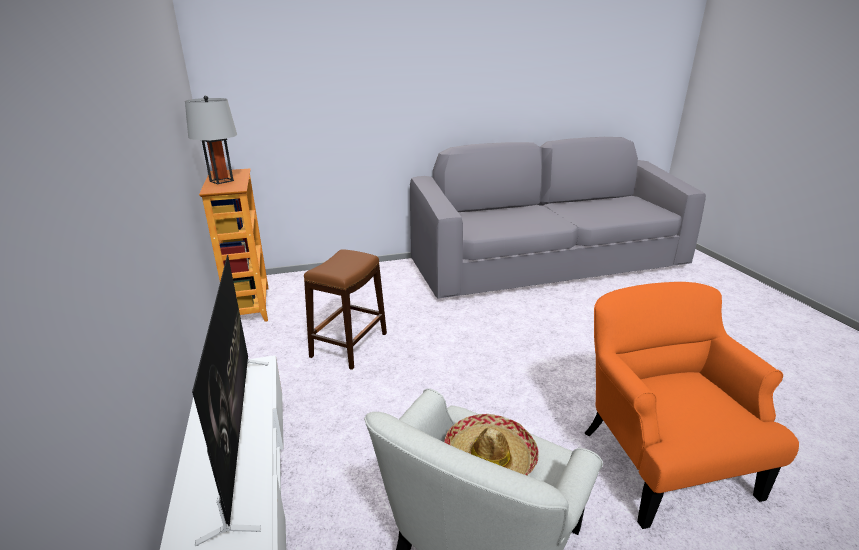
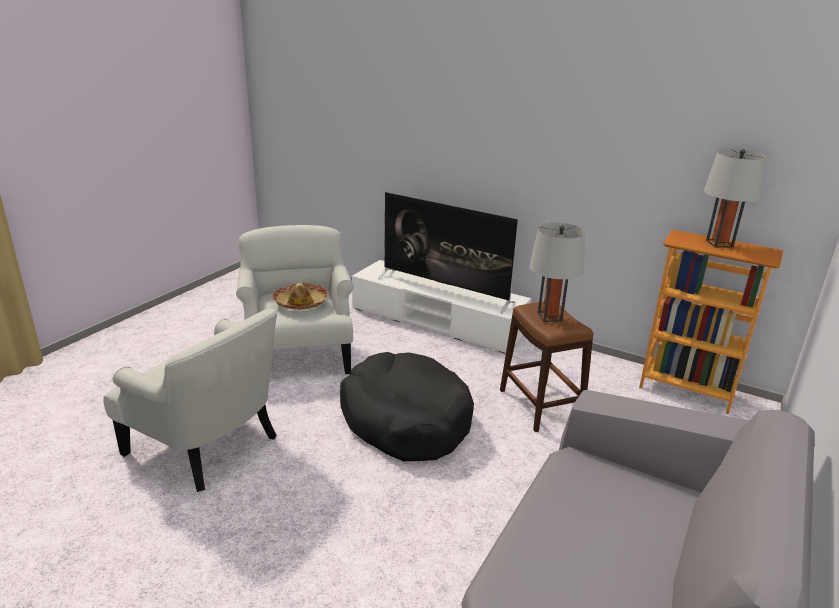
camera: 135 degrees right, 0 degrees up
(344, 263) = (549, 316): none -> grey table lamp
(459, 387) = (405, 420): none -> black dog bed
(660, 460) = (207, 444): orange armchair -> white armchair

